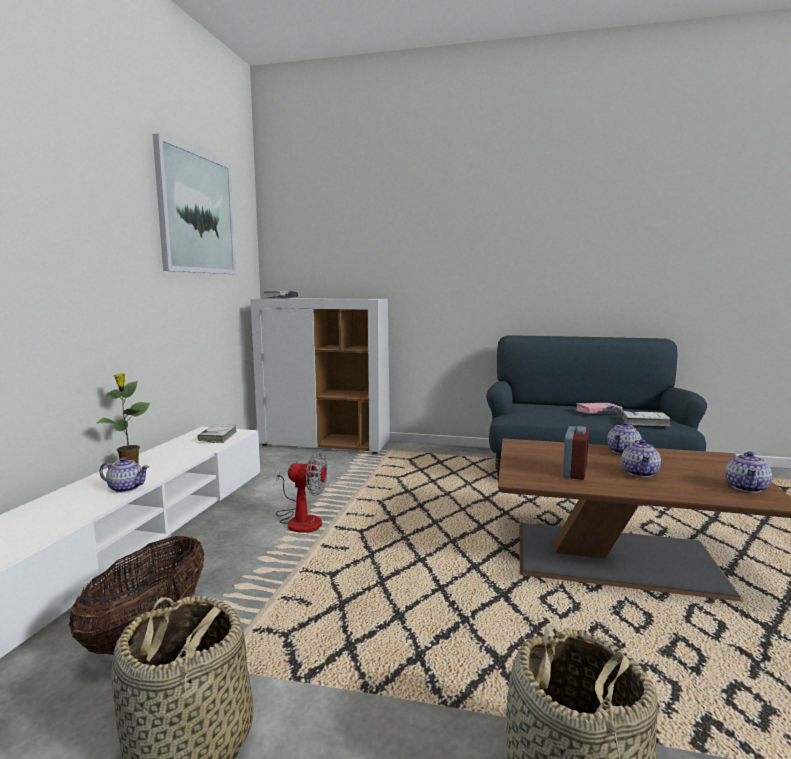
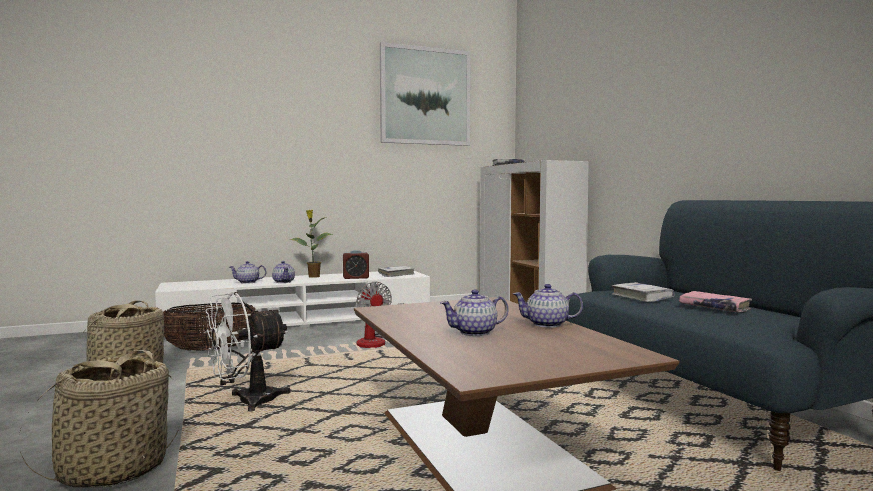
camera: 55 degrees right, 5 degrees down
(417, 644) = (247, 402): none -> white fan
(574, 472) = (430, 318): alarm clock -> alarm clock (356, 278)
(645, 423) = (727, 324): white book -> white book (642, 297)
(746, 487) = (507, 366): teapot -> teapot (248, 282)

